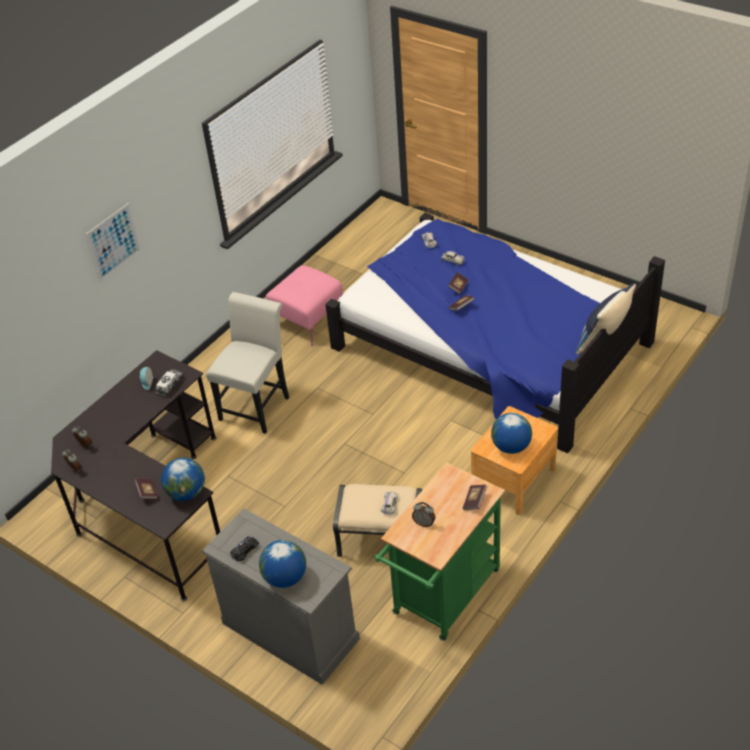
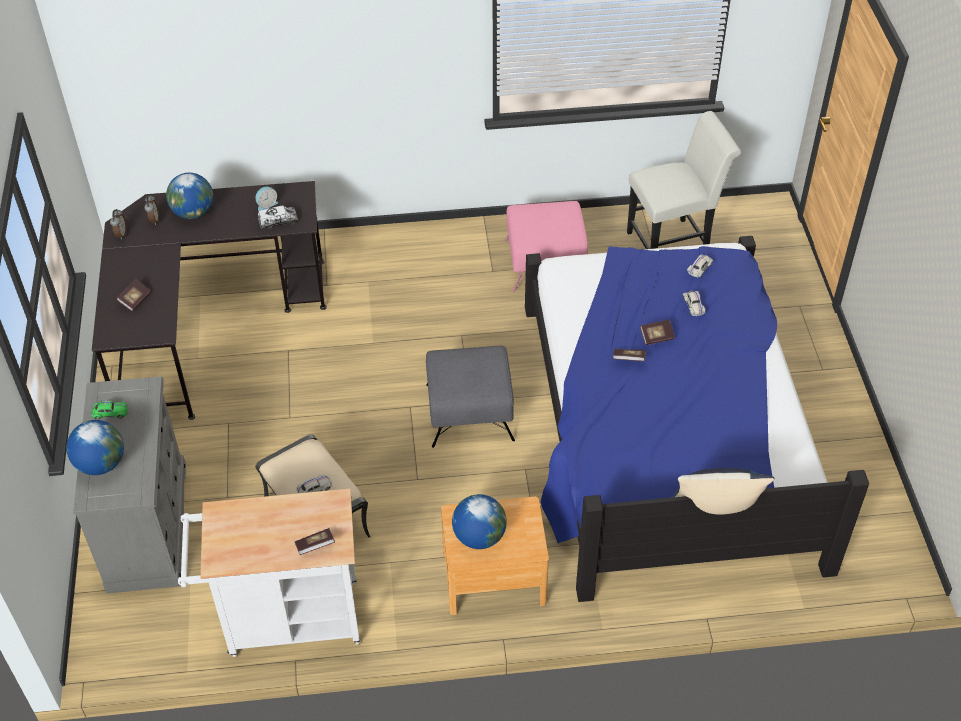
camera: 45 degrees right, 5 degrees up
(114, 242) = (316, 42): picture -> none
(187, 493) = (157, 326): globe -> globe (193, 212)
(245, 551) = (110, 413): black toy car -> green toy car
(257, 405) = (394, 308): white chair -> white chair (673, 244)
(380, 419) = (469, 411): none -> grey ottoman
(424, 523) = (250, 523): alarm clock -> none
(443, 598) = (285, 620): green cart -> white cart

